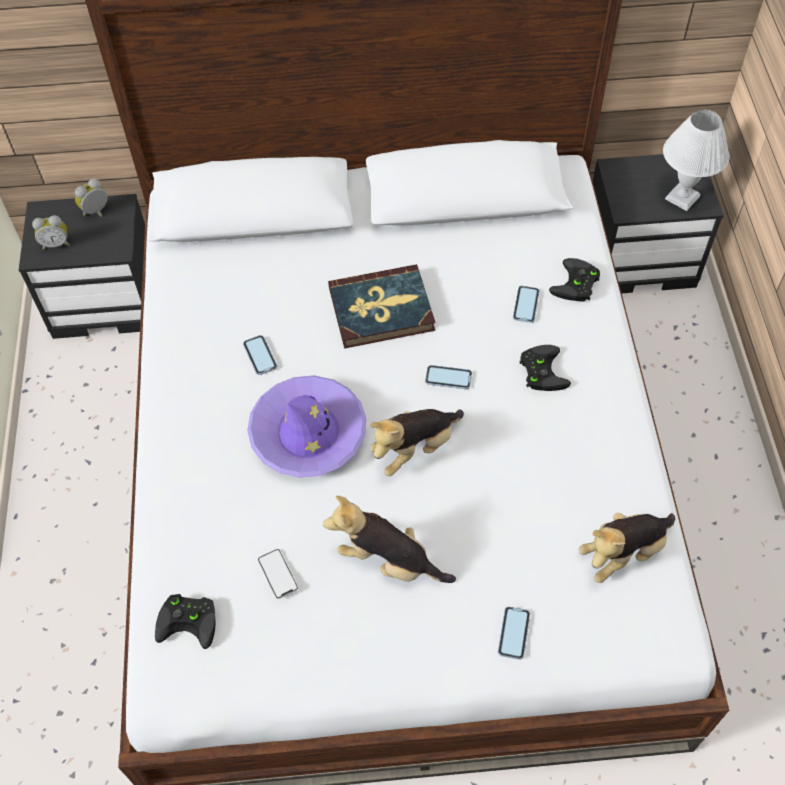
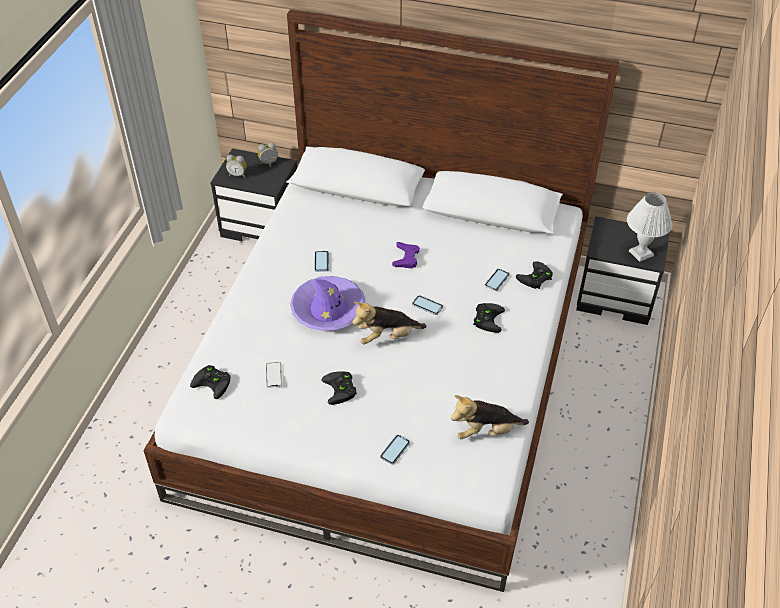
camera: 20 degrees right, 10 degrees down
(381, 310) = (406, 258): book -> purple game controller
(388, 561) = (341, 389): plush toy -> black game controller

